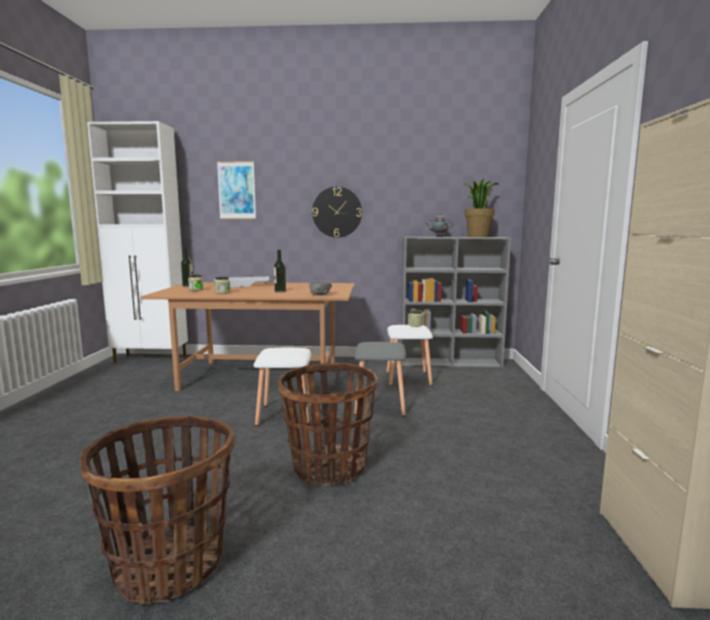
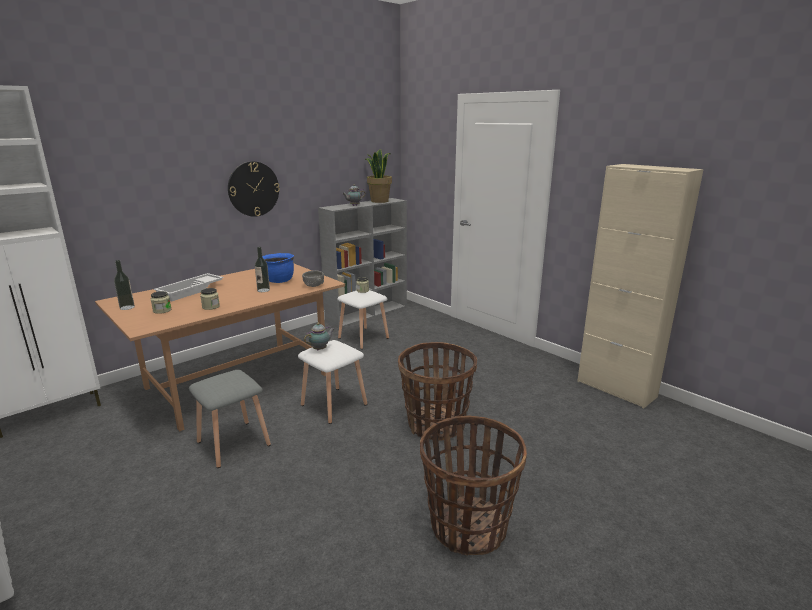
camera: 45 degrees left, 10 degrees up
(236, 190) = (131, 172): picture -> none
(277, 349) = (320, 349): none -> teapot
(307, 289) = (278, 281): none -> blue cooking pot
(379, 406) = (384, 368): grey stool -> grey stool (232, 444)

